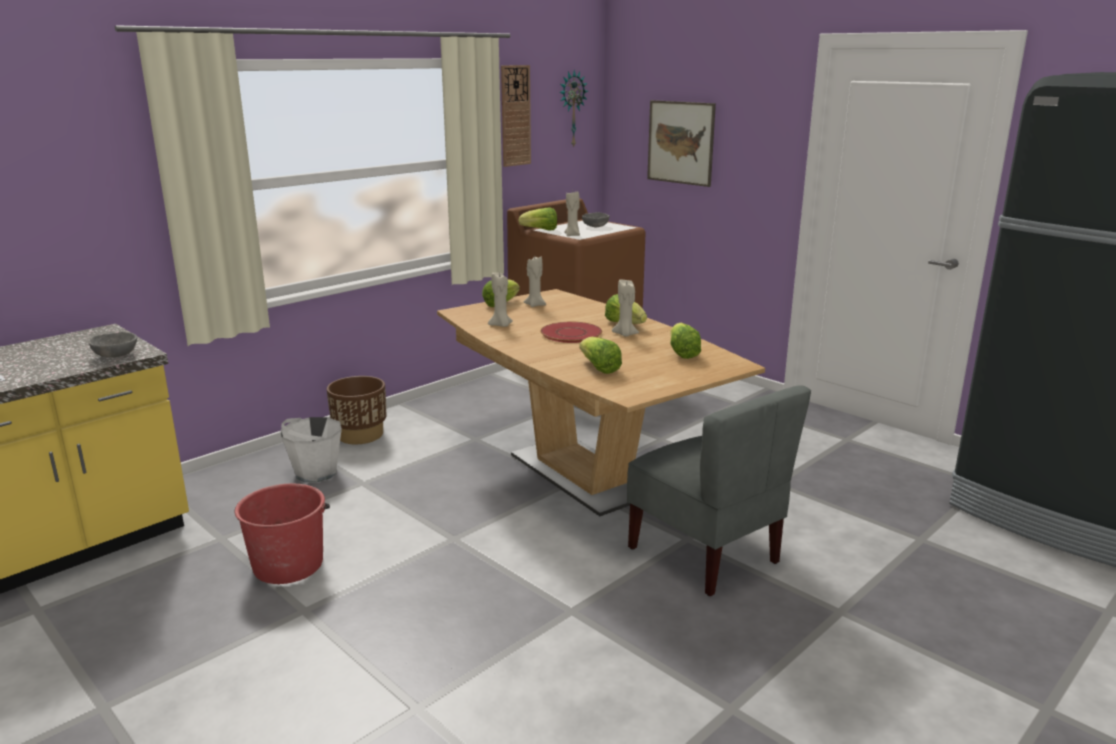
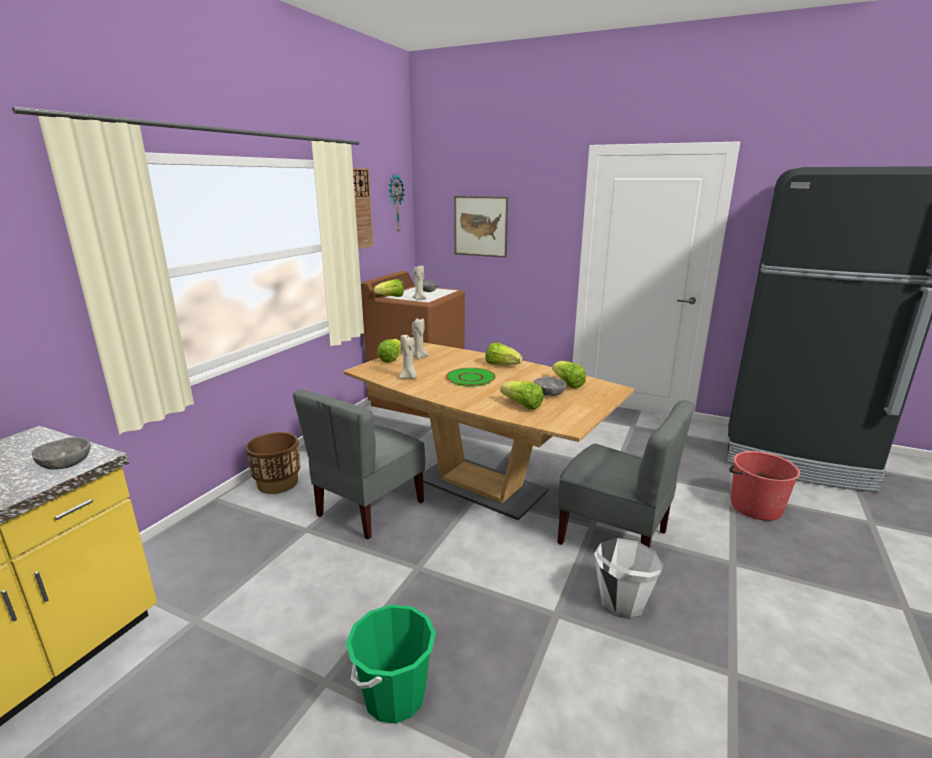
camera: 20 degrees left, 0 degrees up
(288, 564) = (281, 633): red bucket -> red bucket (755, 507)
(315, 473) = (256, 528): white bucket -> white bucket (622, 602)
(359, 636) = (394, 696): none -> green bucket
(439, 475) = (369, 508): none -> grey chair
(571, 333) = (471, 378): red plate -> green plate
(625, 334) = (511, 374): beige candle -> none
(645, 361) = (549, 394): none -> grey bowl

